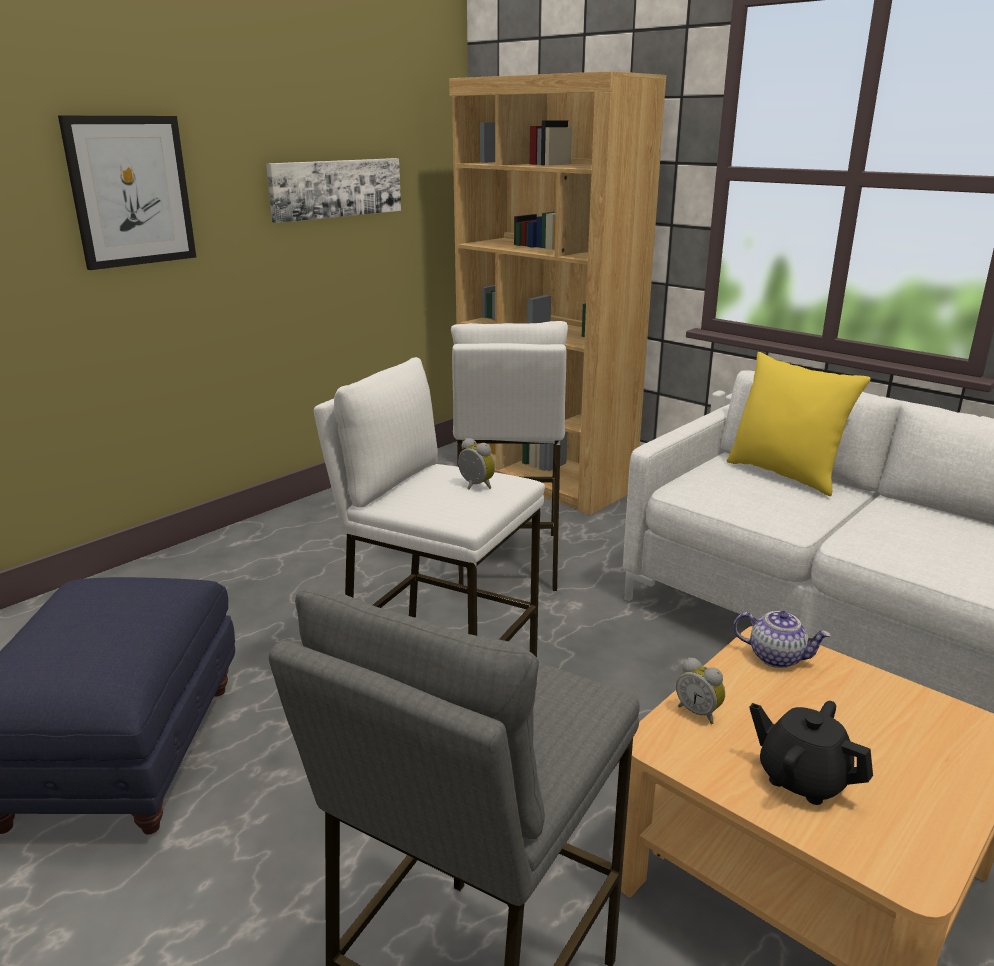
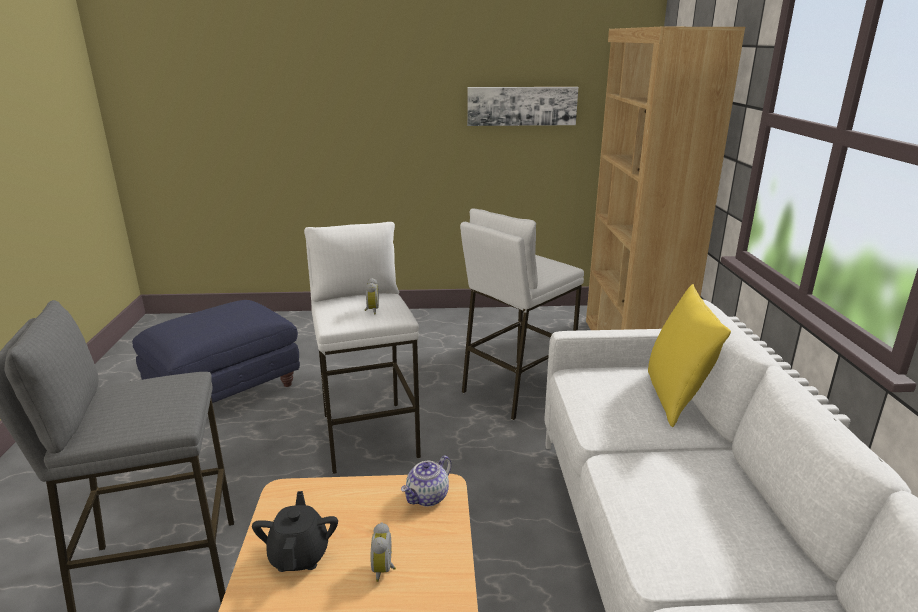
camera: 45 degrees right, 0 degrees up
(130, 191) = (374, 100): picture -> none
(699, 712) = (328, 493): alarm clock -> alarm clock (384, 569)
(777, 657) = (428, 497): teapot -> teapot turned 60 degrees clockwise

